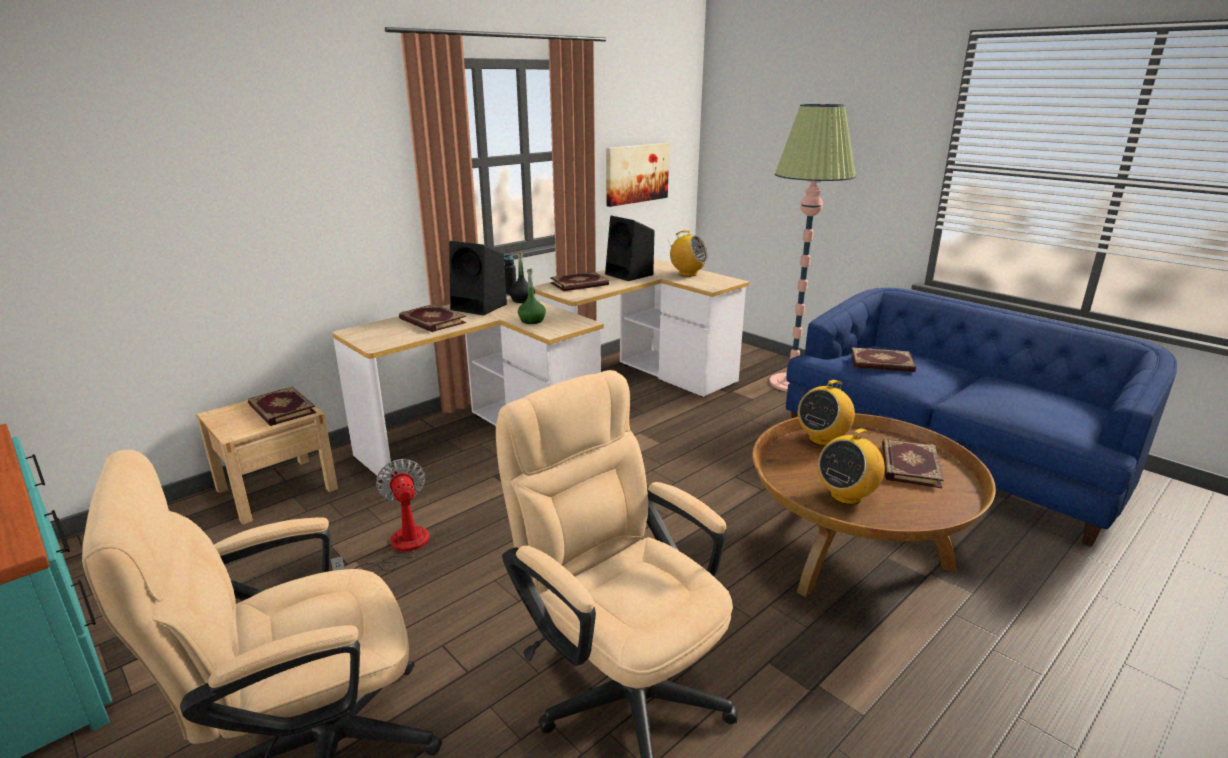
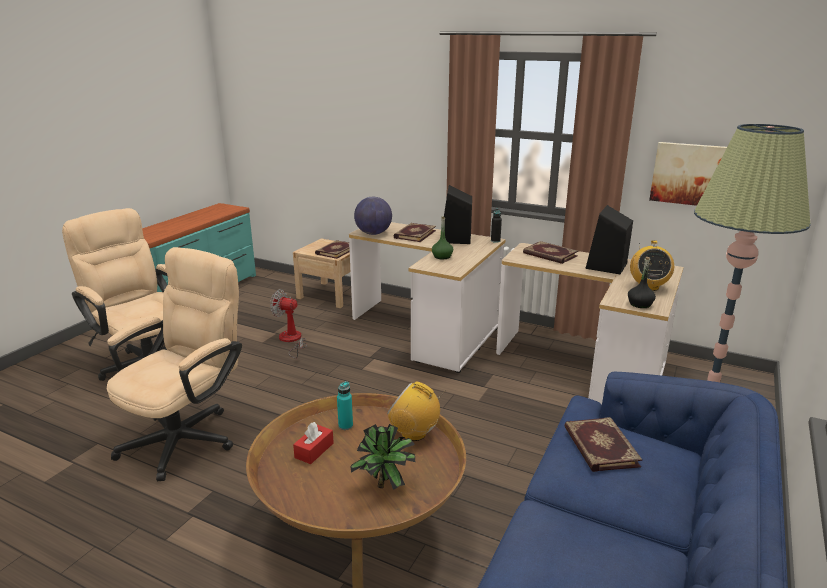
camera: 70 degrees right, 0 degrees up
(393, 340) = (373, 233): none -> globe
(399, 548) = (291, 340): fan -> fan turned 120 degrees counterclockwise
(522, 300) = (485, 246): black bottle -> black bottle (640, 304)
(800, 472) = (345, 426): none -> turquoise bottle
(846, 496) = (314, 450): radio -> red tissue box
(908, 465) = (386, 486): book -> potted plant

